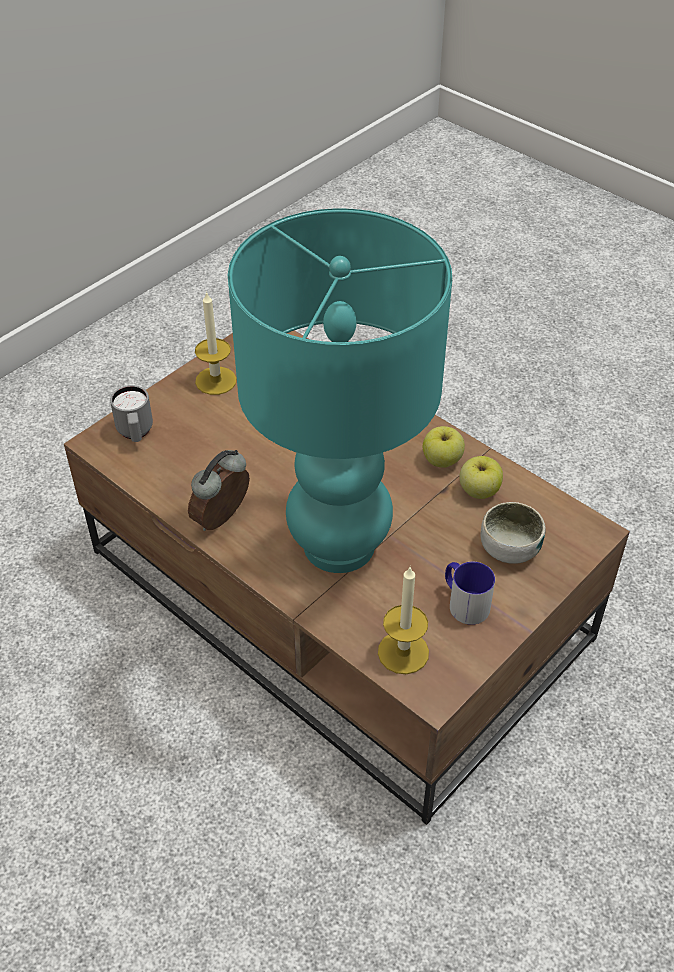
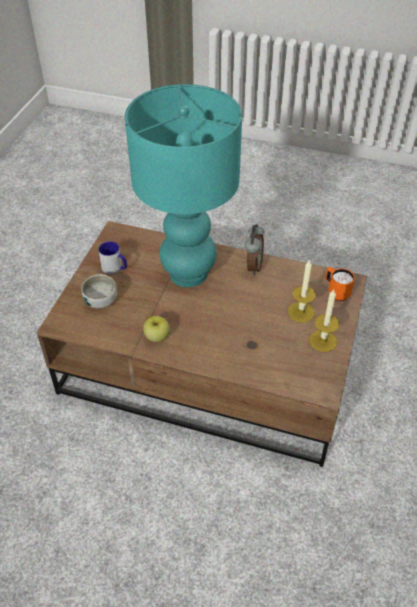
camera: 155 degrees right, 0 degrees up
(136, 434) = (336, 292): grey mug -> orange mug
(403, 652) = (134, 240): candle -> candle (301, 312)
(479, 491) = (128, 326): apple -> none

